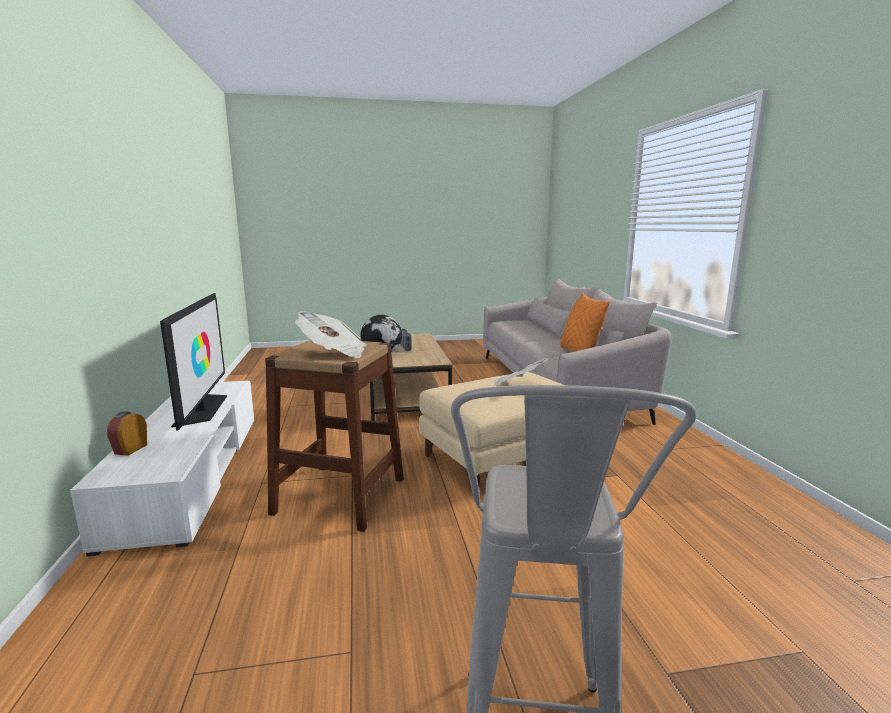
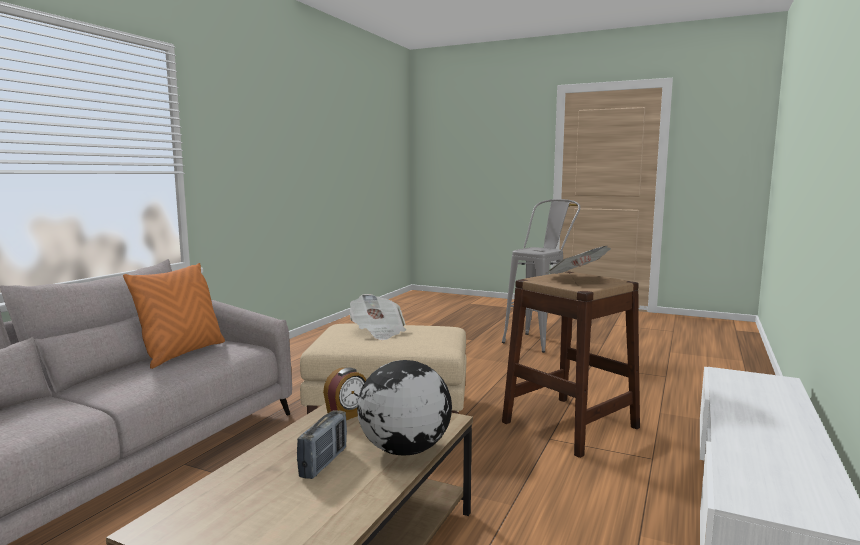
camera: 145 degrees left, 5 degrees down
(130, 449) = (791, 401): alarm clock -> alarm clock (347, 415)
(203, 408) = (753, 442): television -> none

